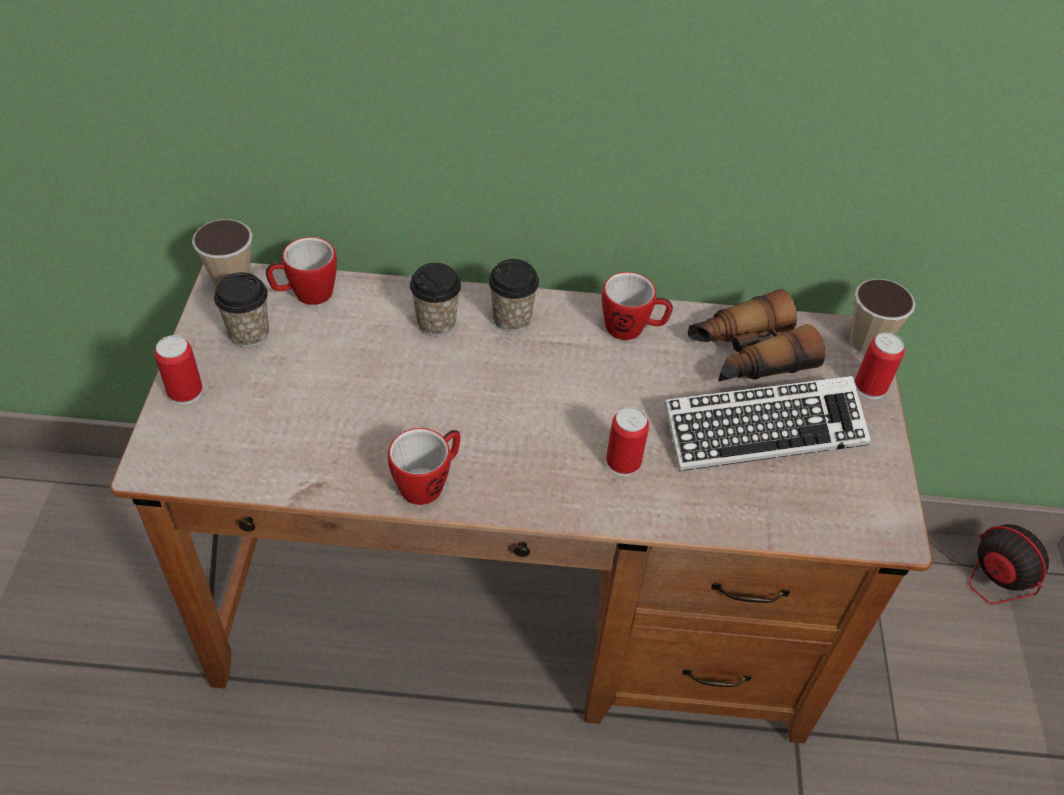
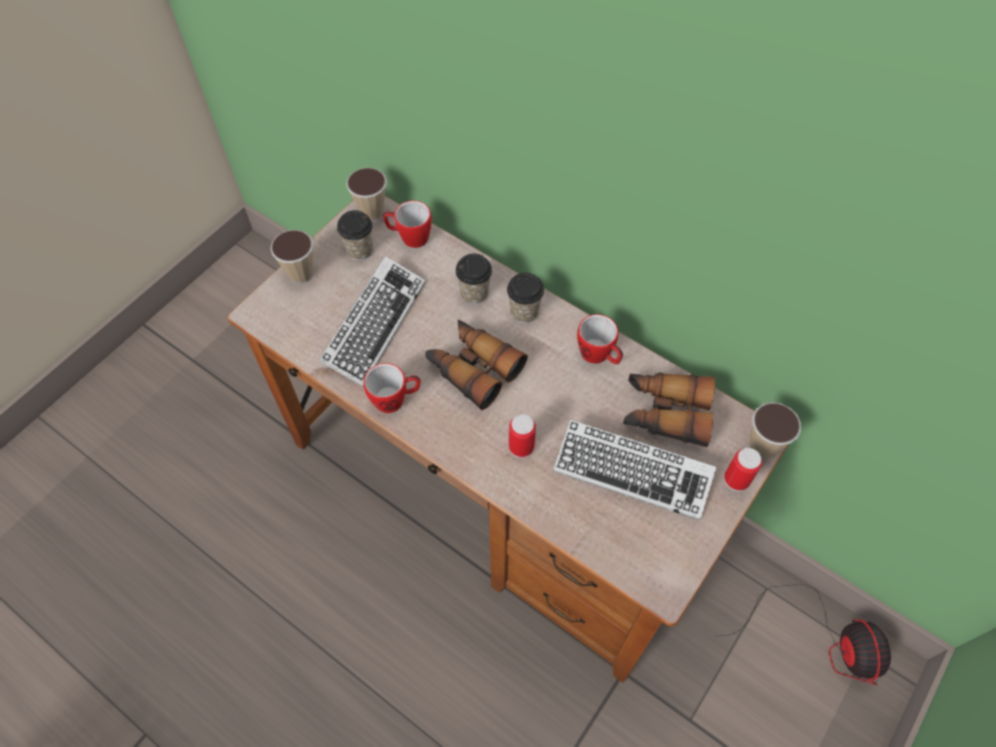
camera: 35 degrees right, 10 degrees up
(185, 392) = (301, 274): can -> cup
(334, 410) = (374, 325): none -> keyboard
(498, 404) = (473, 368): none -> binoculars

